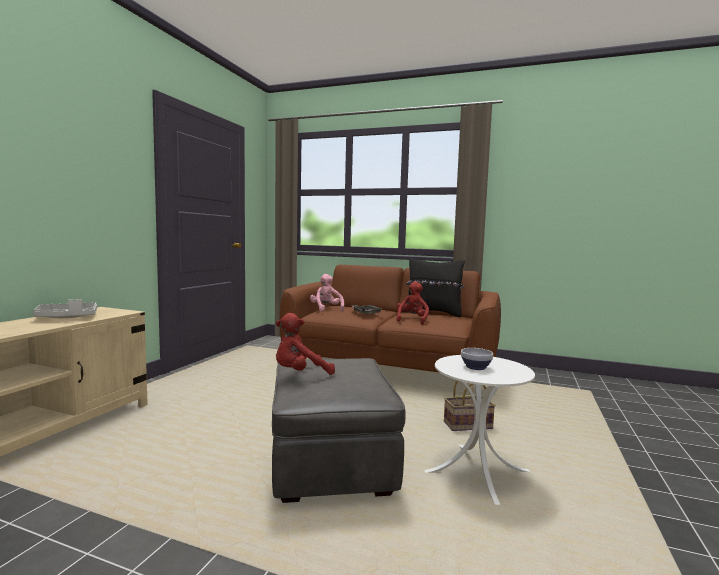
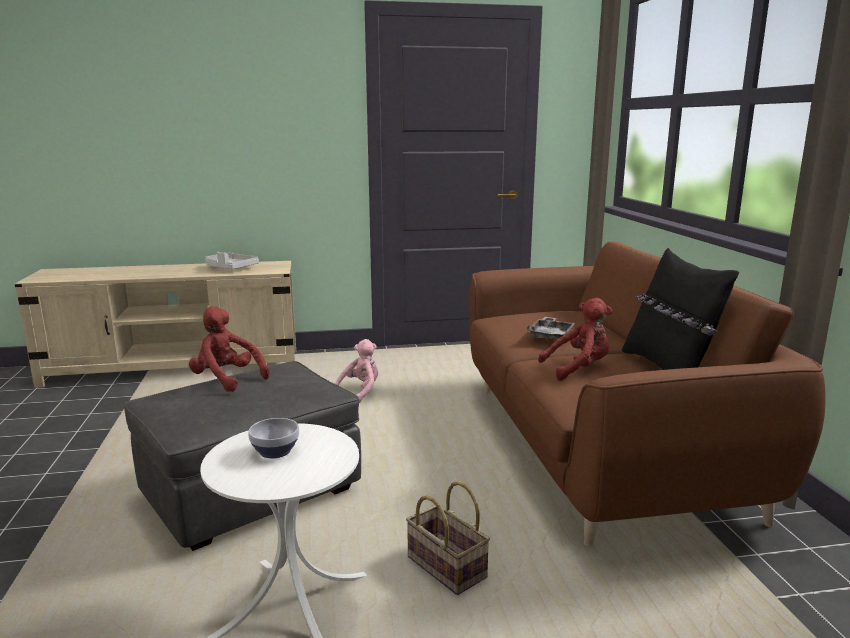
camera: 60 degrees right, 10 degrees up
(326, 309) = (534, 314): pink plush toy -> pink plush toy (360, 392)

